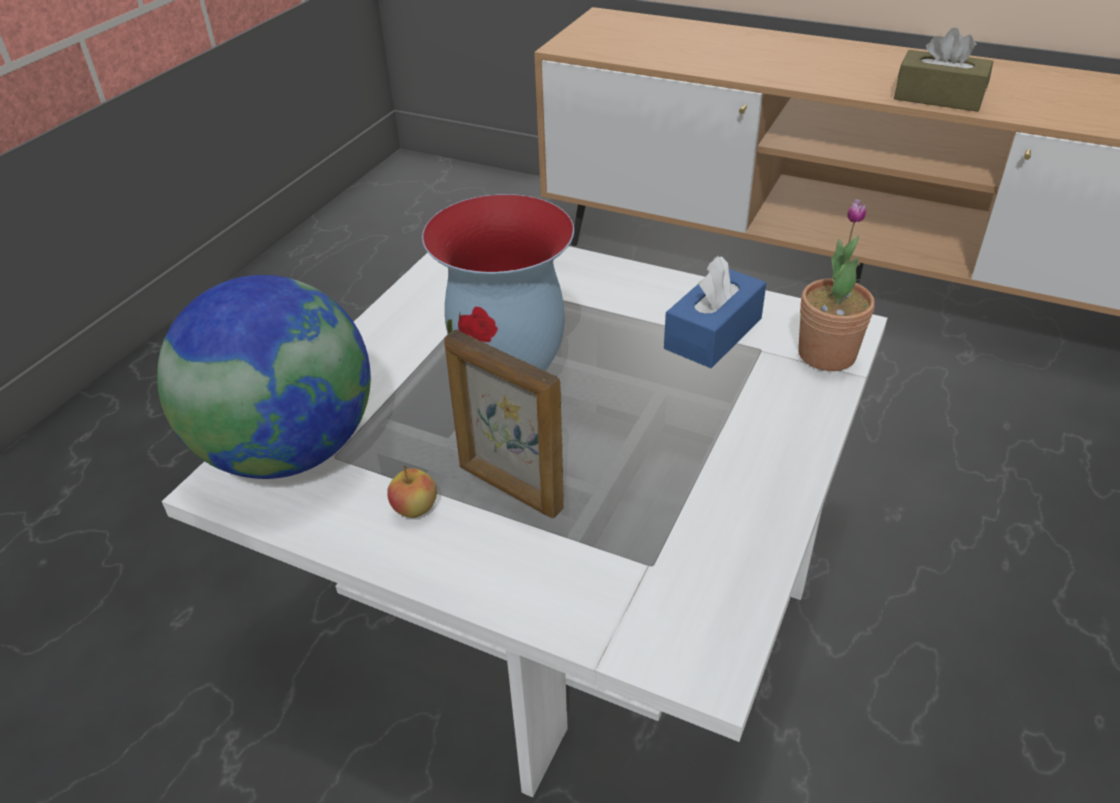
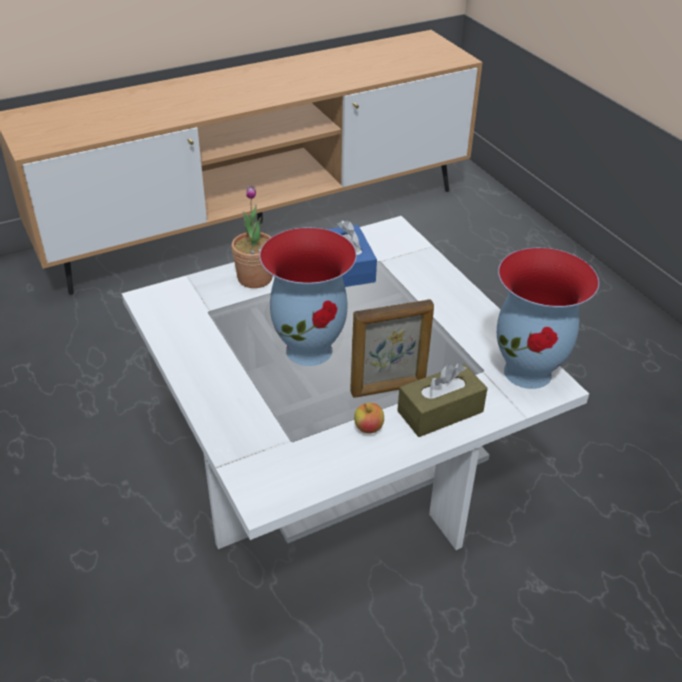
camera: 55 degrees left, 0 degrees up
(289, 450) = (265, 457): globe -> none
(707, 620) = (529, 372): none -> vase
(826, 354) = (406, 246): potted plant -> potted plant (255, 278)
(938, 97) = (291, 91): brown tissue box -> brown tissue box (440, 411)

